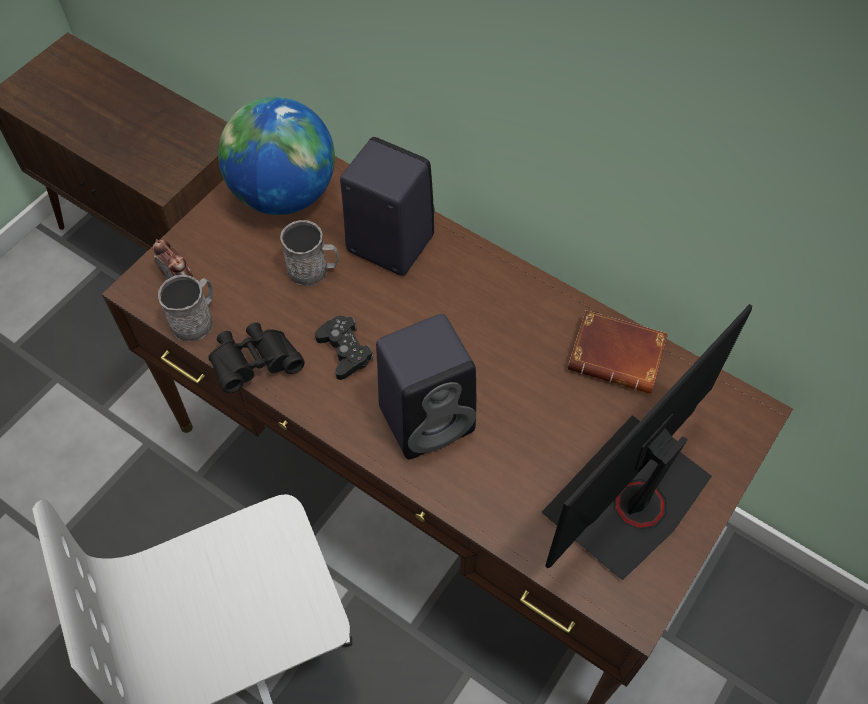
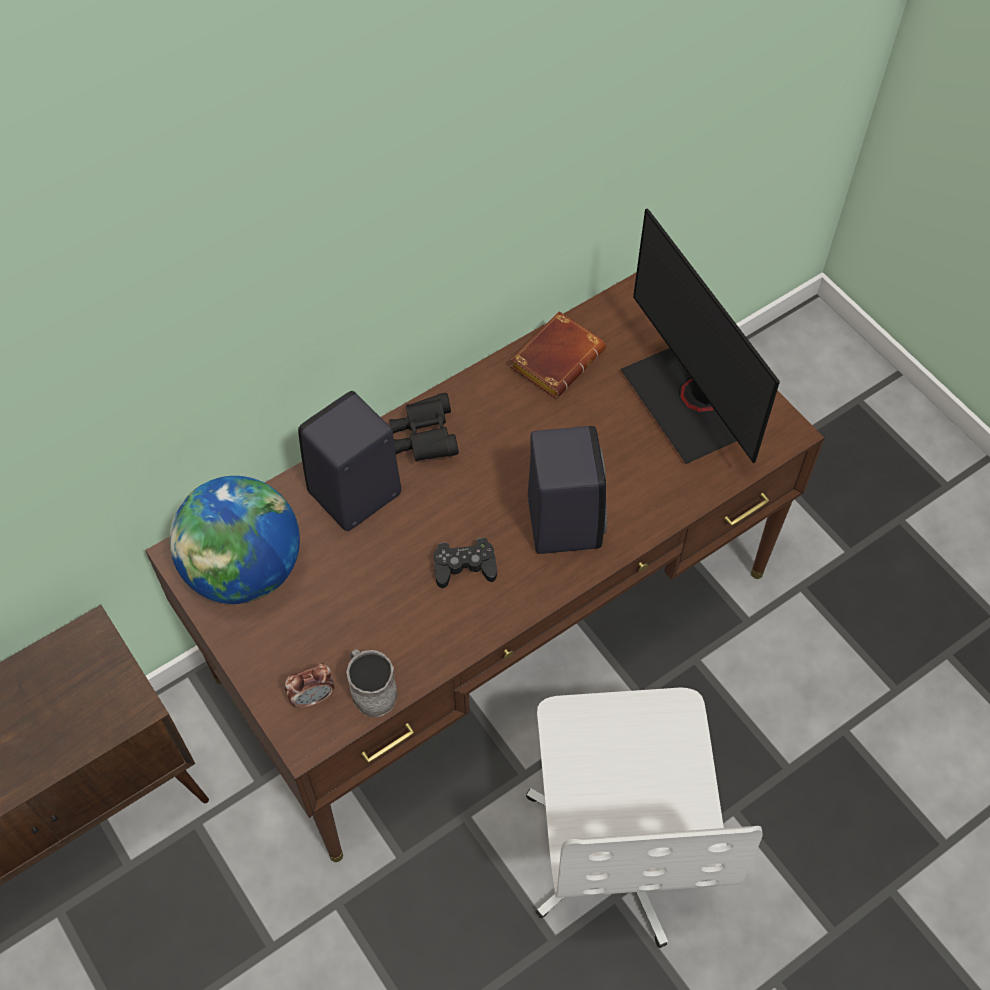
camera: 70 degrees left, 0 degrees up
(255, 364) = (447, 648): black binoculars -> black binoculars (425, 438)
(313, 270) = (357, 568): grey mug -> none

